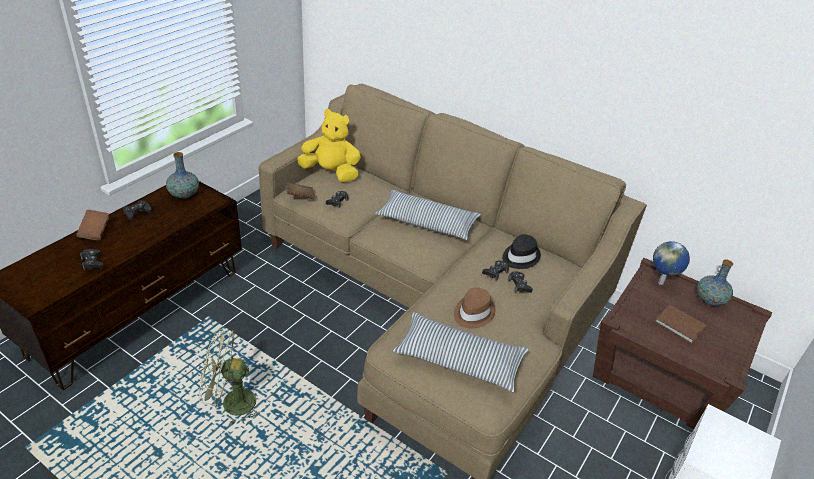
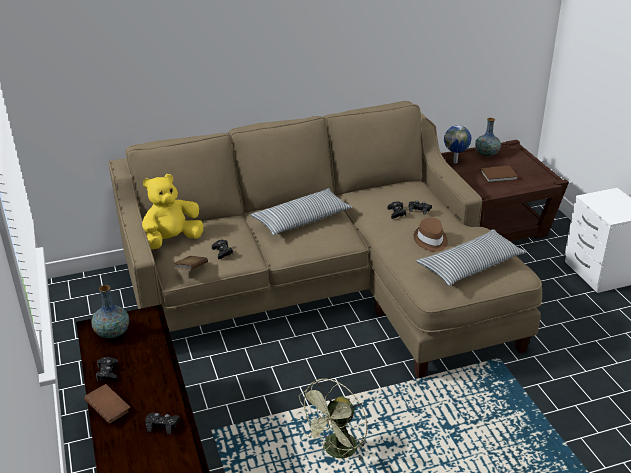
camera: 50 degrees left, 5 degrees down
(520, 257) = (390, 196): black hat -> none

